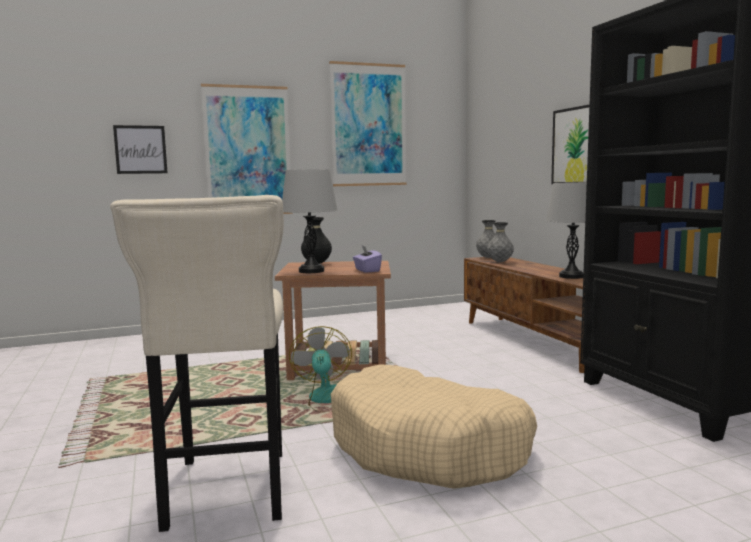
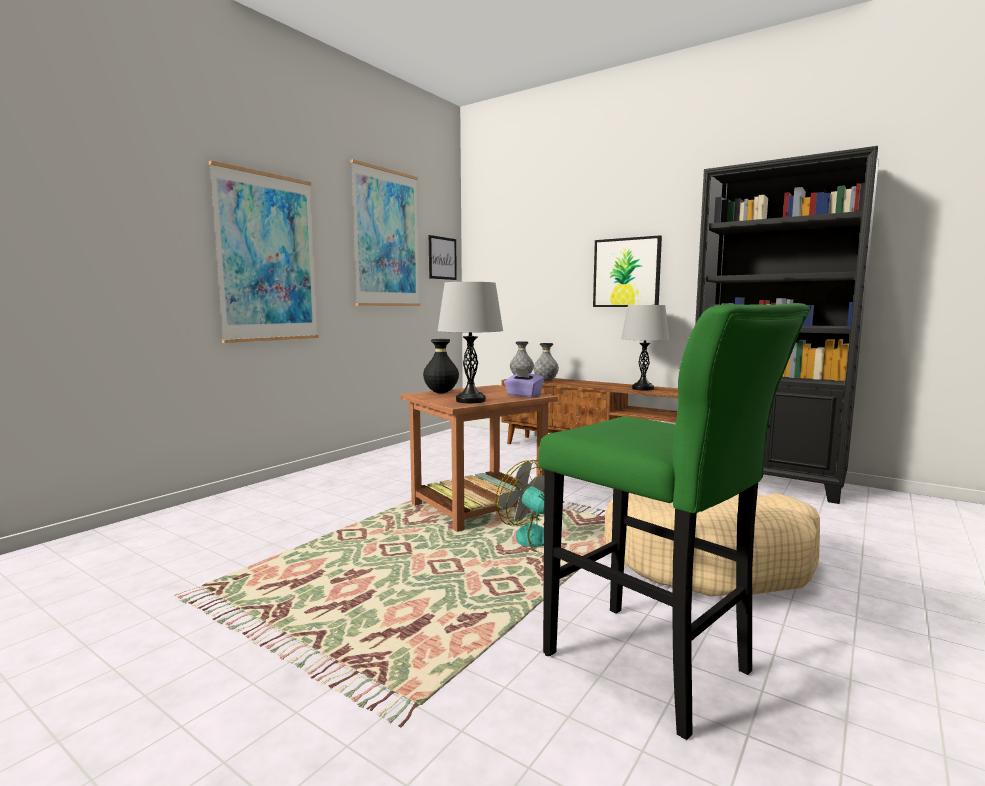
camera: 35 degrees left, 0 degrees up
(140, 149) = (125, 244): picture -> picture (442, 258)
(227, 493) = (654, 668): beige stool -> green stool

